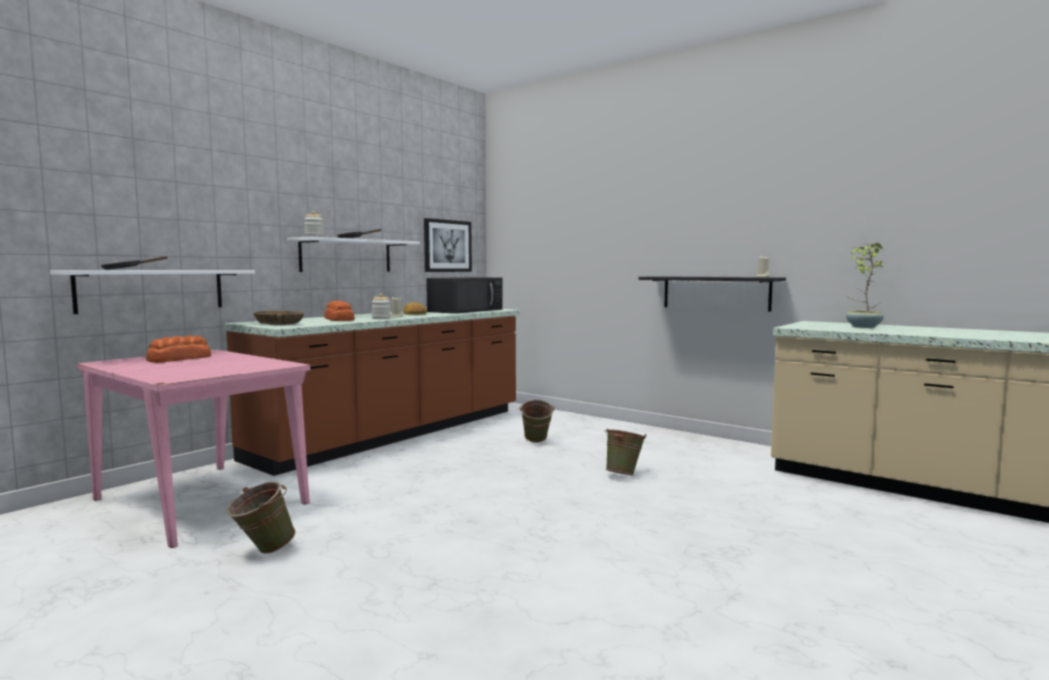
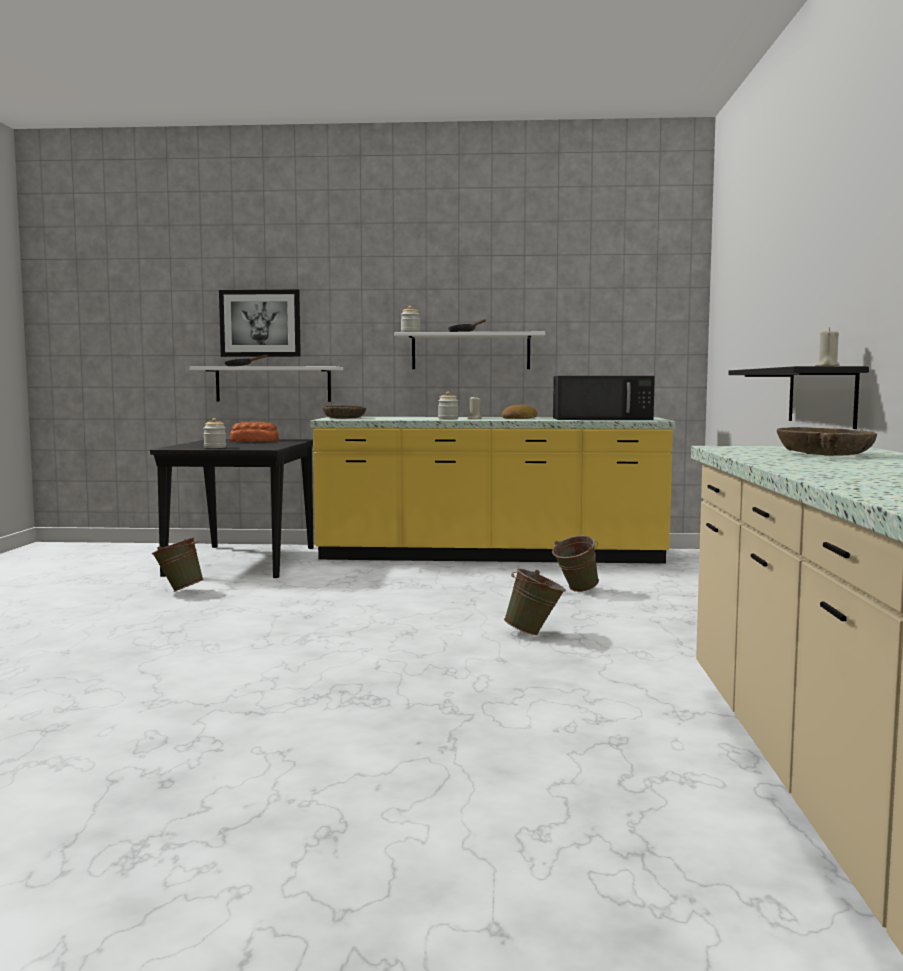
camera: 55 degrees right, 0 degrees up
(201, 501) = (242, 561): pink dining table -> black dining table
(218, 371) = (215, 447): none -> jar
(339, 319) = (413, 418): bread -> none
(396, 433) = (490, 556): brown counter -> yellow counter
(447, 246) = (629, 335): picture -> picture (260, 323)
(862, 327) = (825, 454): potted plant -> brown bowl

